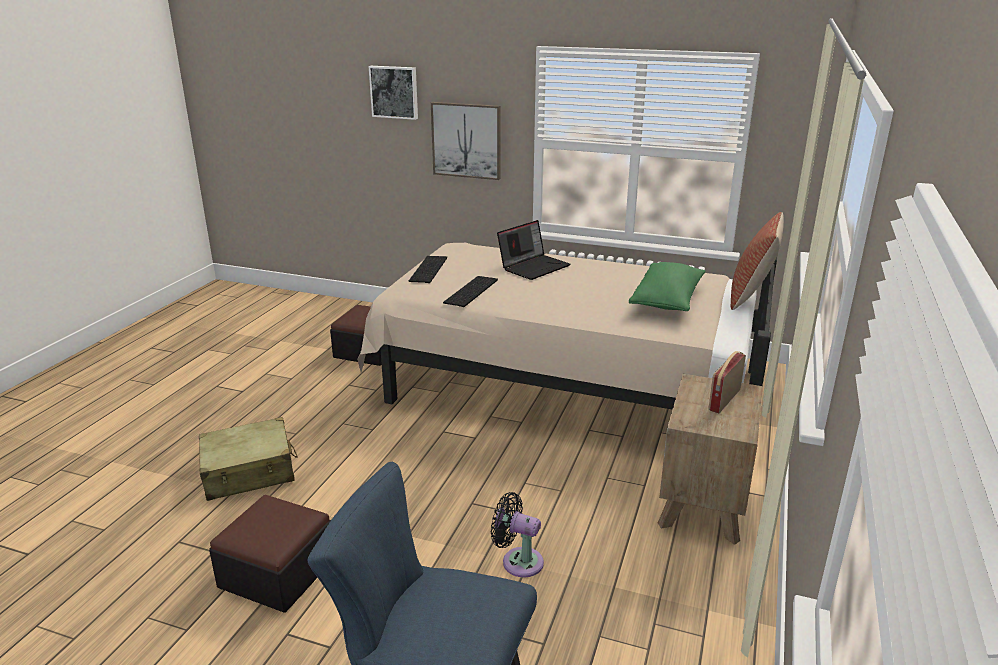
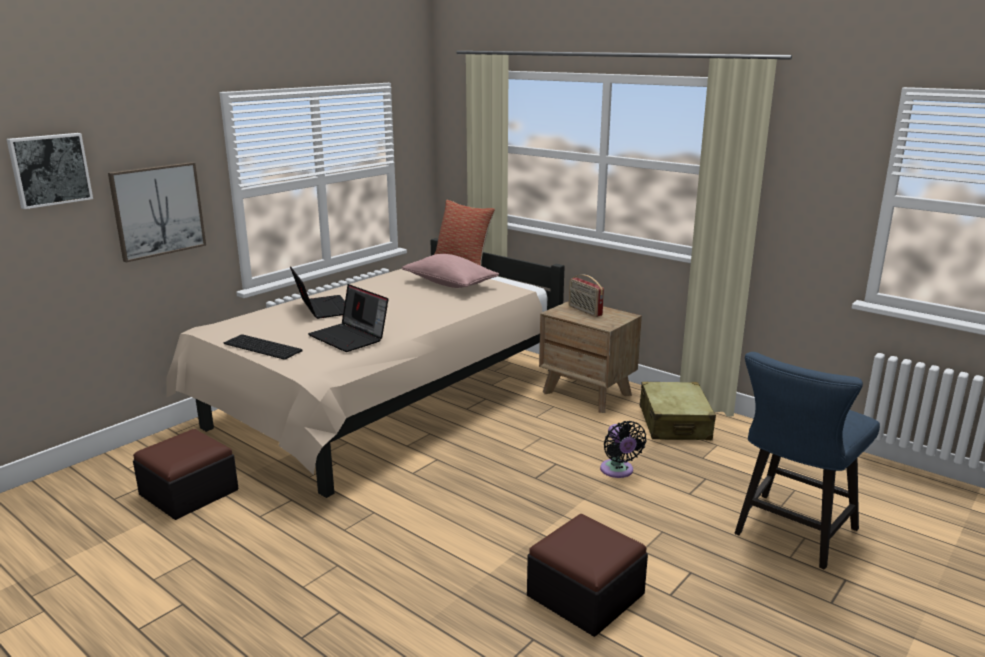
camera: 70 degrees left, 5 degrees down
(249, 472) = (394, 606): beige suitcase -> beige suitcase (674, 423)
(472, 292) = (350, 337): keyboard -> laptop
(518, 561) = (618, 471): black fan -> black fan turned 60 degrees counterclockwise
(667, 300) = (450, 284): green pillow -> pink pillow

